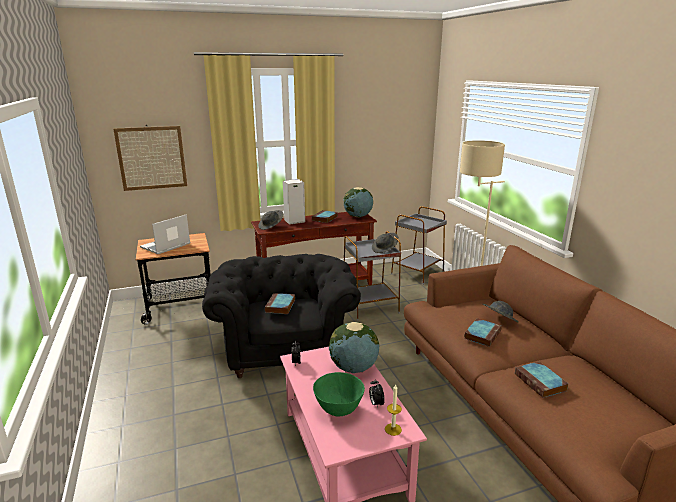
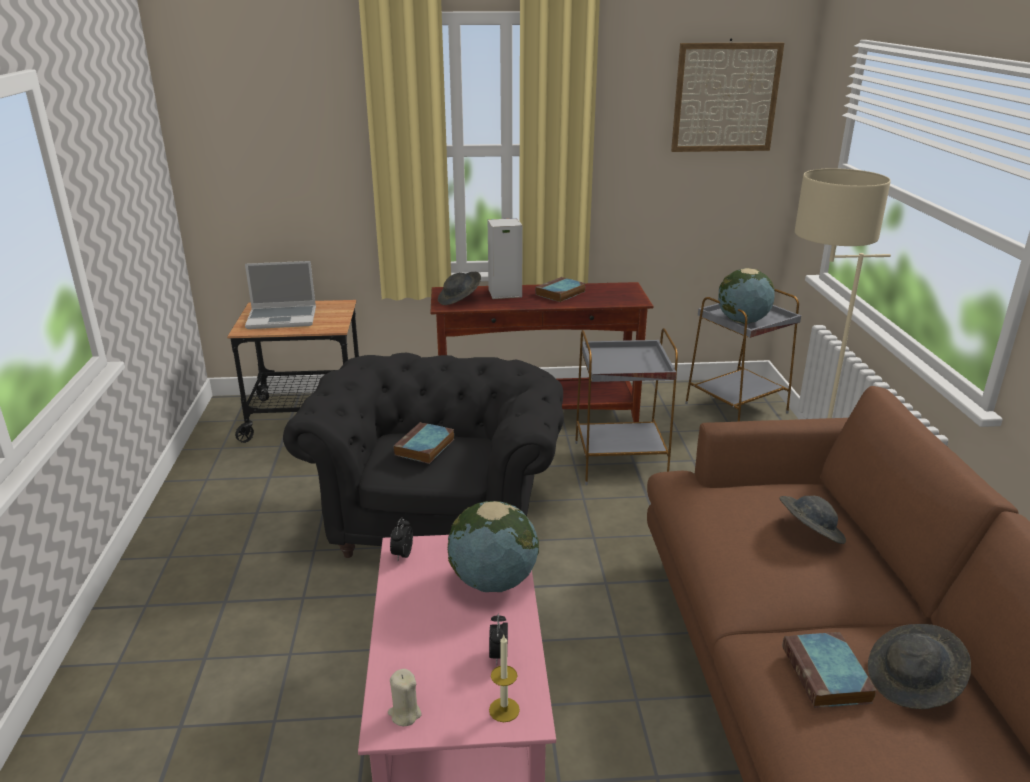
camera: 15 degrees right, 5 degrees up
(151, 157) = (273, 165): picture -> picture (725, 96)
(165, 246) = (283, 318): laptop -> laptop turned 150 degrees counterclockwise
(339, 409) = (430, 654): green bowl -> none
(341, 442) = (404, 714): none -> beige candle
(357, 216) = (622, 294): globe -> globe (742, 321)
(384, 249) = (651, 362): grey hat -> grey hat (913, 682)
(482, 334) = (760, 557): book -> none

